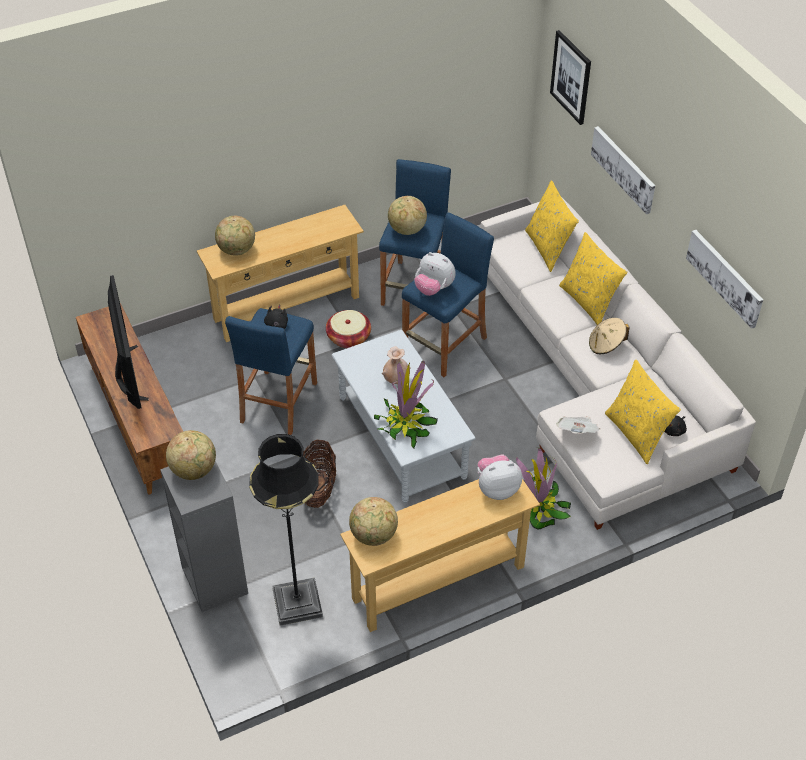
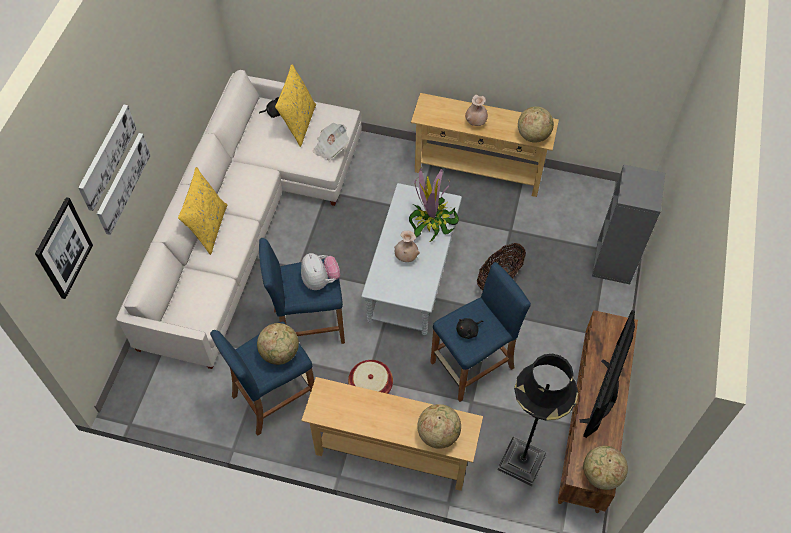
camera: 140 degrees left, 10 degrees up
(194, 470) = (637, 196): globe -> globe (600, 474)
(297, 603) = (571, 215): black floor lamp -> black floor lamp (522, 462)
(448, 509) = (475, 122): none -> beige vase
(497, 488) = (435, 115): plush toy -> none
(536, 507) = (377, 174): potted plant -> none
(548, 248) = (176, 293): yellow pillow -> none
(606, 345) = (240, 188): beige hat -> none
(725, 277) = (185, 62): picture -> picture (106, 156)

